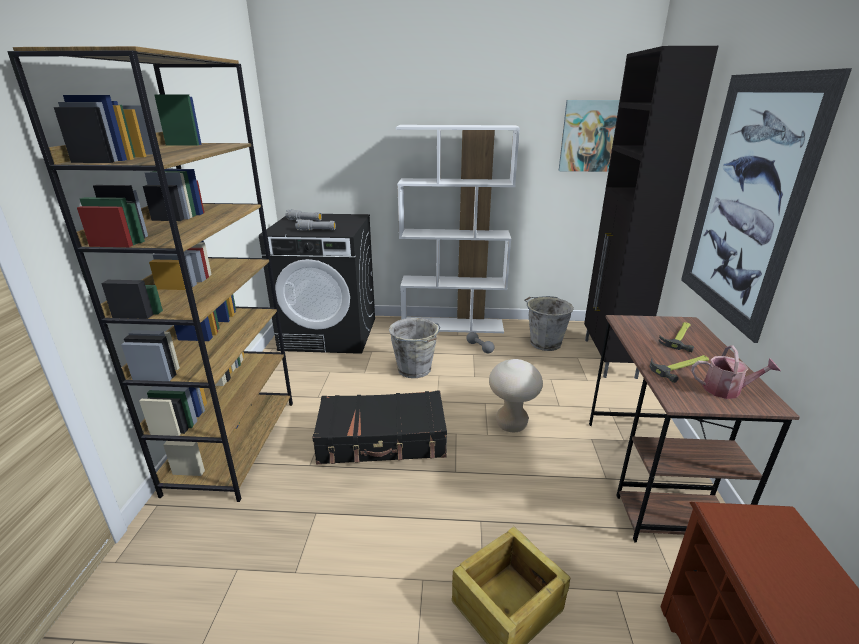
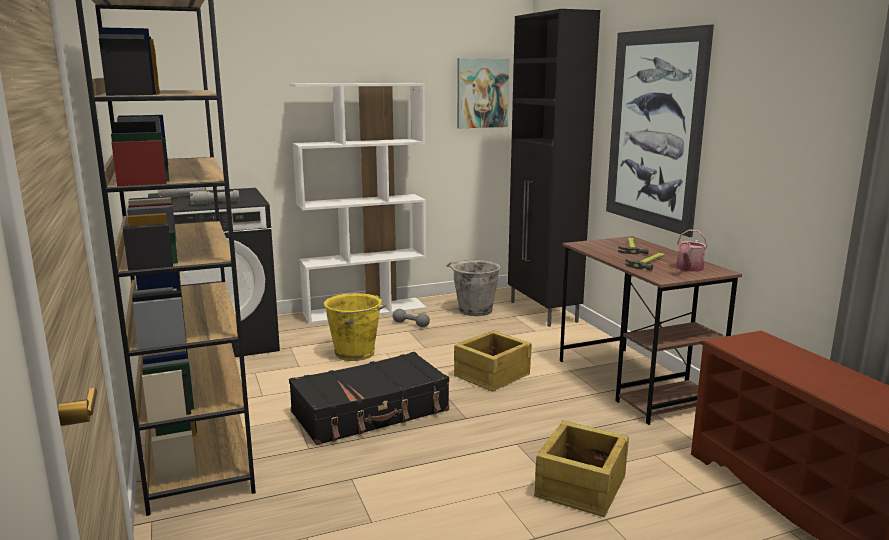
camera: 25 degrees left, 10 degrees down
(415, 370) = (356, 353): grey bucket -> yellow bucket
(511, 424) = (491, 375): beige stool -> crate
(727, 390) = (688, 269): watering can -> watering can turned 135 degrees clockwise

